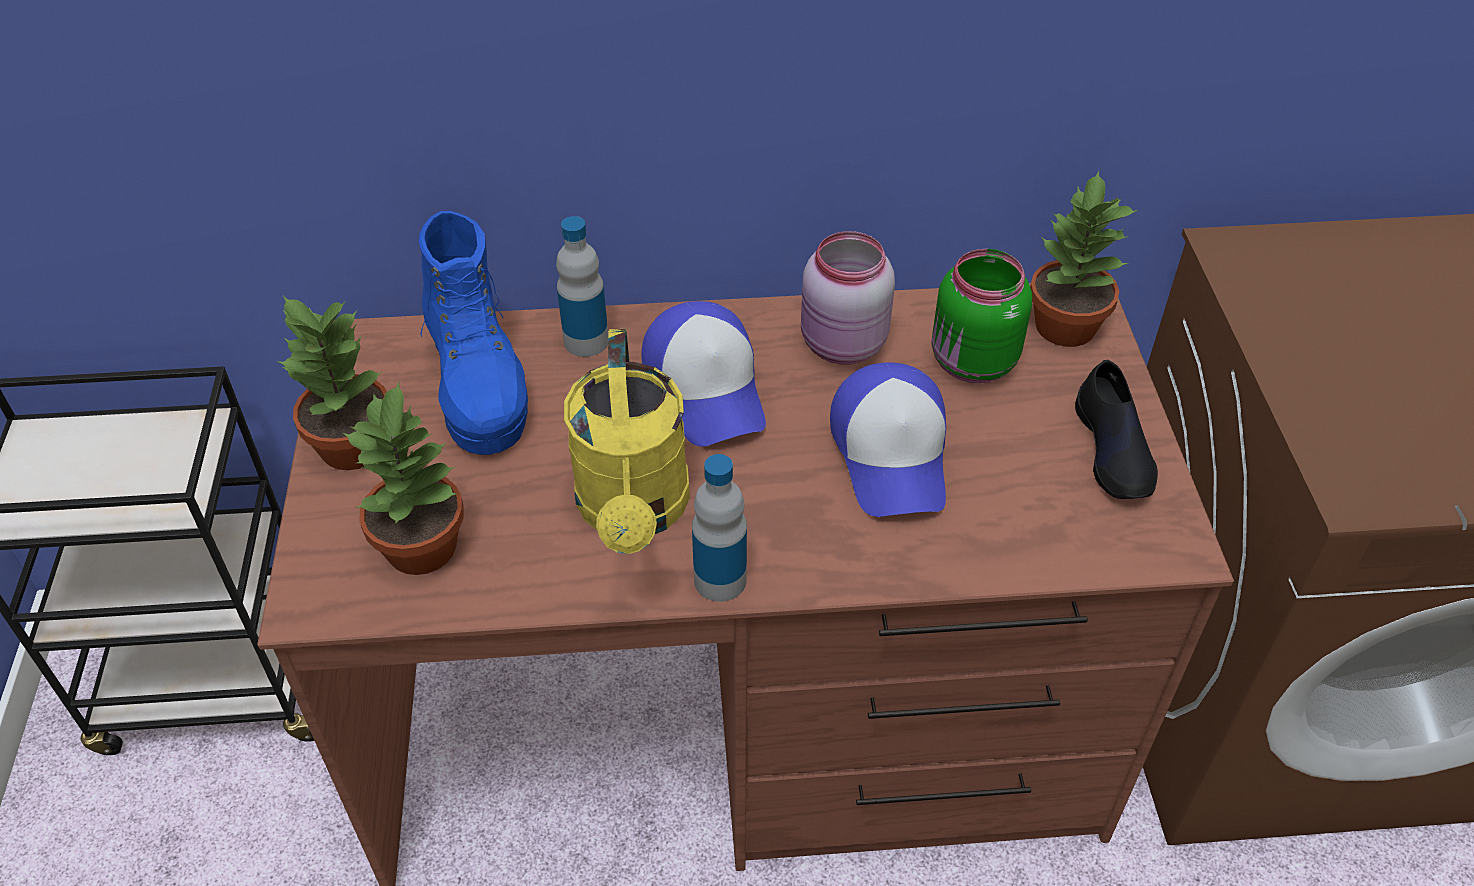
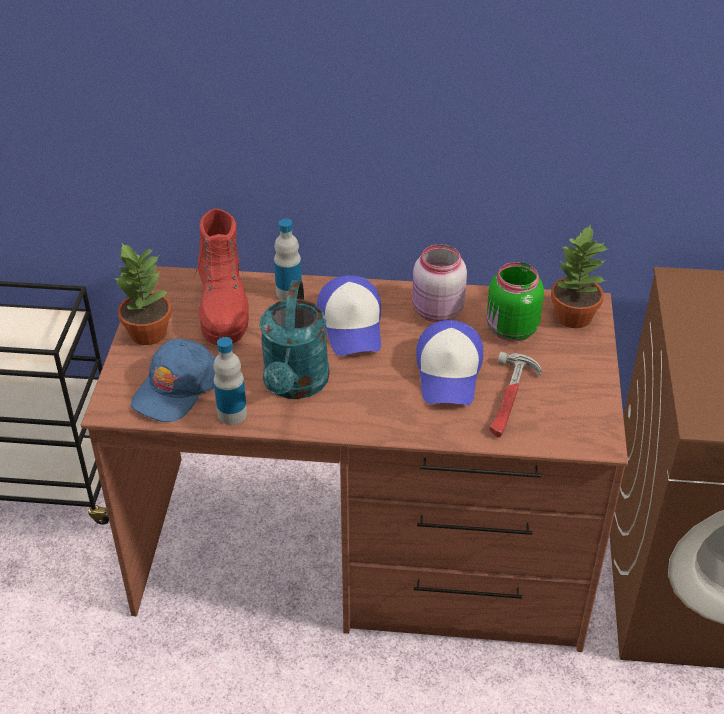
camera: 10 degrees right, 5 degrees down
(423, 547) = (176, 388): potted plant -> blue cap
(480, 387) = (224, 310): blue boot -> red boot
(634, 512) = (295, 385): yellow watering can -> turquoise watering can
(720, 580) = (334, 425): bottle -> bottle (232, 414)
(1006, 489) = (510, 399): none -> hammer
(1113, 450) = (580, 386): black shoe -> none

